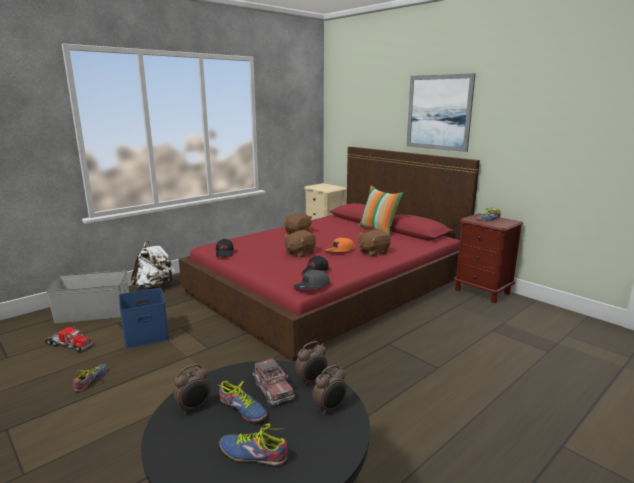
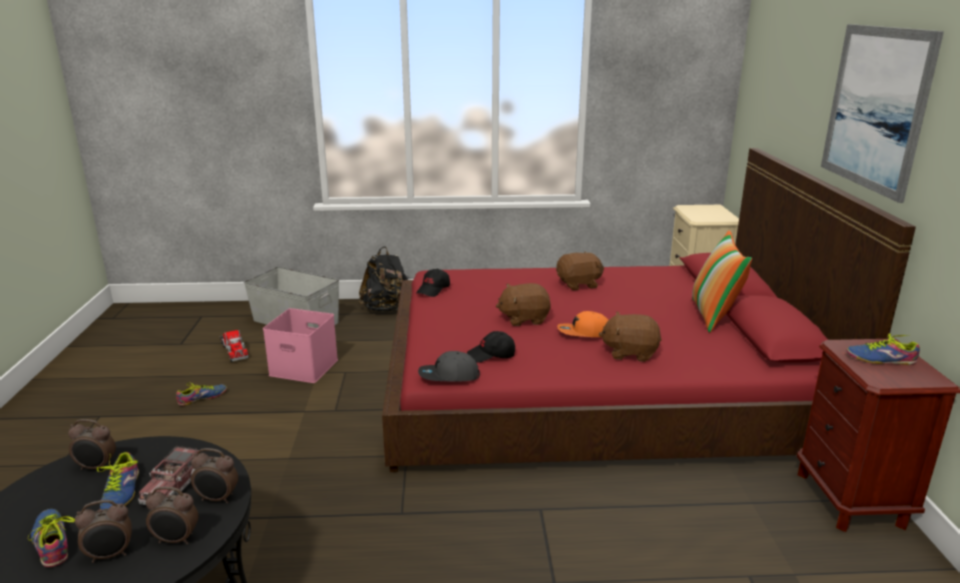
camera: 40 degrees right, 5 degrees up
(147, 334) = (305, 367): blue storage box -> pink storage box
(155, 287) = (387, 309): white backpack -> black backpack
(307, 436) = (110, 555): none -> alarm clock

